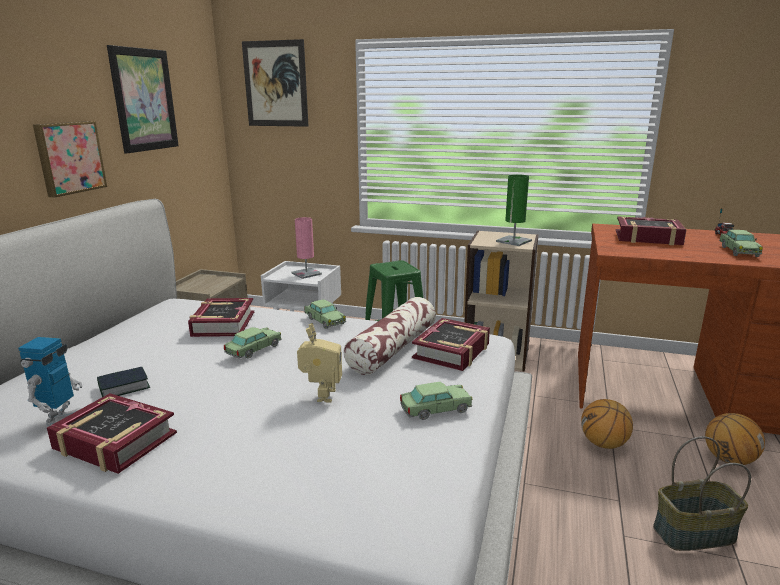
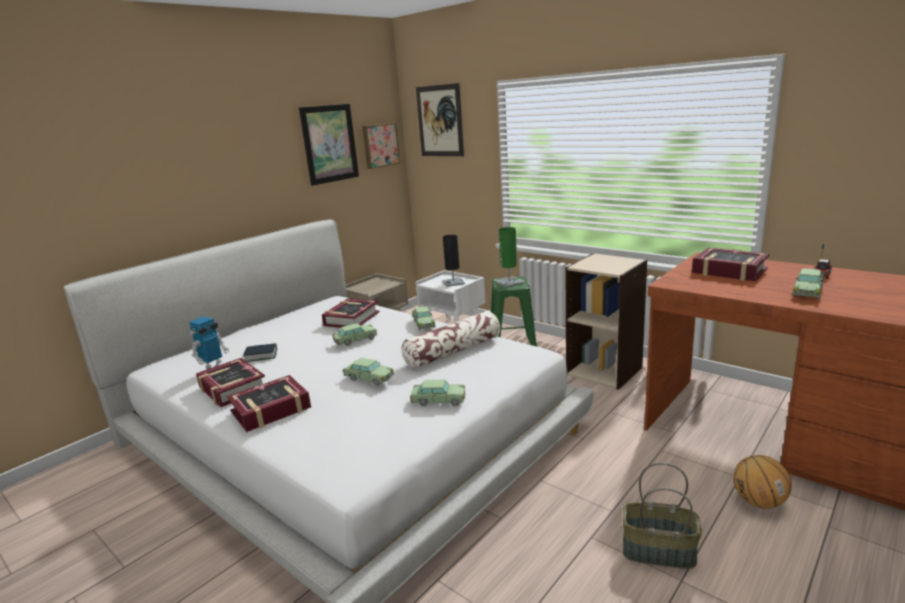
camera: 25 degrees right, 0 degrees up
(69, 157) = (266, 191): picture -> picture (380, 145)
(306, 273) = (453, 282): pink table lamp -> black table lamp
(321, 395) = (369, 379): toy robot -> toy car
(452, 351) = (495, 359): book -> book (271, 410)
(513, 241) = (612, 266): green table lamp -> green table lamp (509, 282)
(603, 444) = (639, 464): basketball -> none

